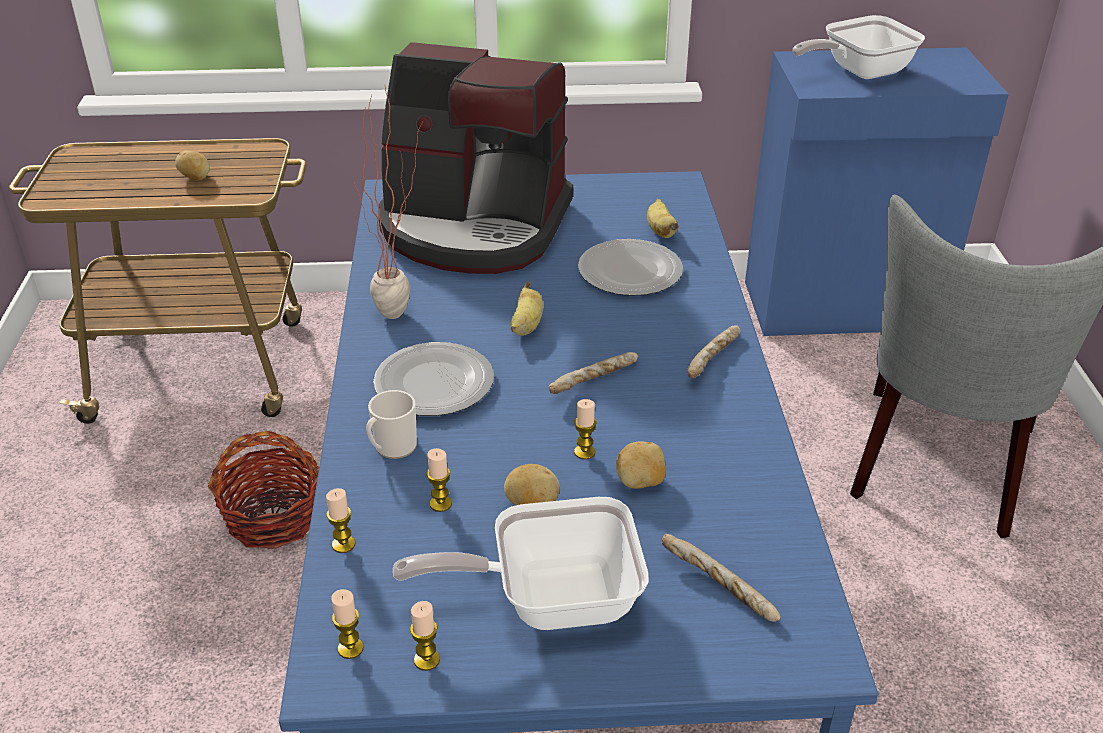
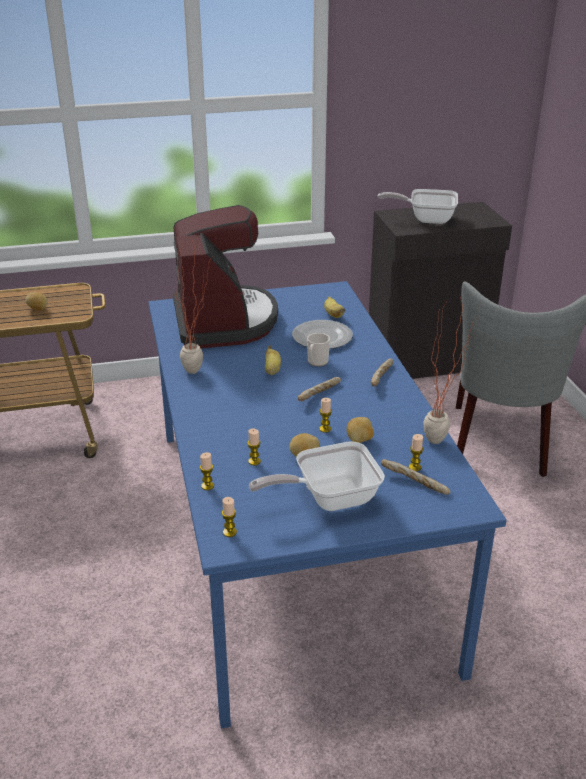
camera: 10 degrees left, 5 degrees down
(273, 518) = (109, 514): basket -> none
(392, 448) = (217, 438): mug -> mug (316, 362)
(426, 660) = (272, 532): candle -> candle (415, 467)
(433, 384) = (229, 404): plate -> none
(474, 226) = (224, 321): coffee machine -> coffee machine turned 105 degrees counterclockwise
(793, 505) = (443, 442): none -> potted plant
(844, 307) = (428, 361): blue cabinet -> black cabinet
(858, 72) = (426, 219): frying pan -> frying pan turned 45 degrees clockwise

